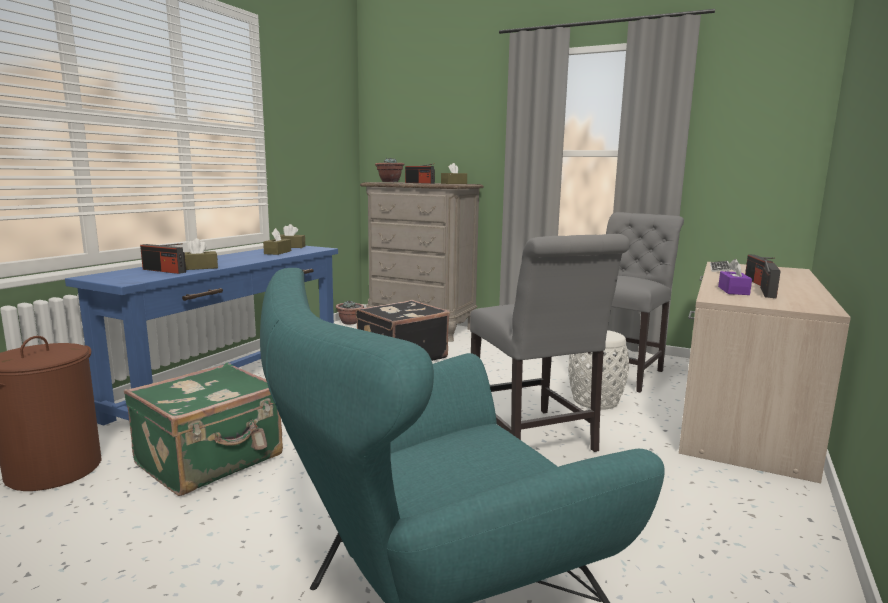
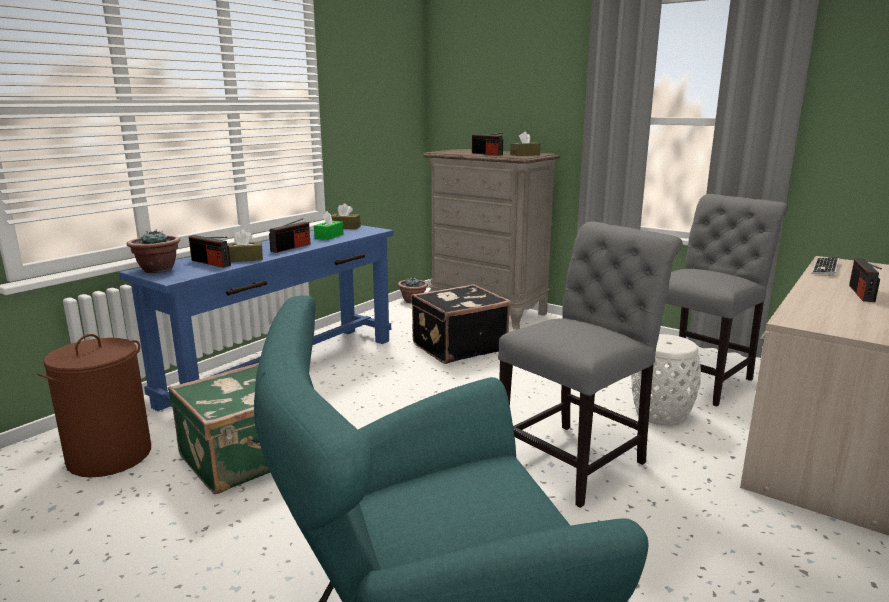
camera: 10 degrees right, 5 degrees up
(277, 252) = (329, 236): brown tissue box -> green tissue box
(389, 182) = (456, 150): potted plant -> potted plant (157, 270)
(534, 441) = (579, 460): grey chair -> grey chair turned 120 degrees counterclockwise
(733, 291) = (822, 307): purple tissue box -> none
(768, 292) = (865, 312): radio -> radio (291, 247)

